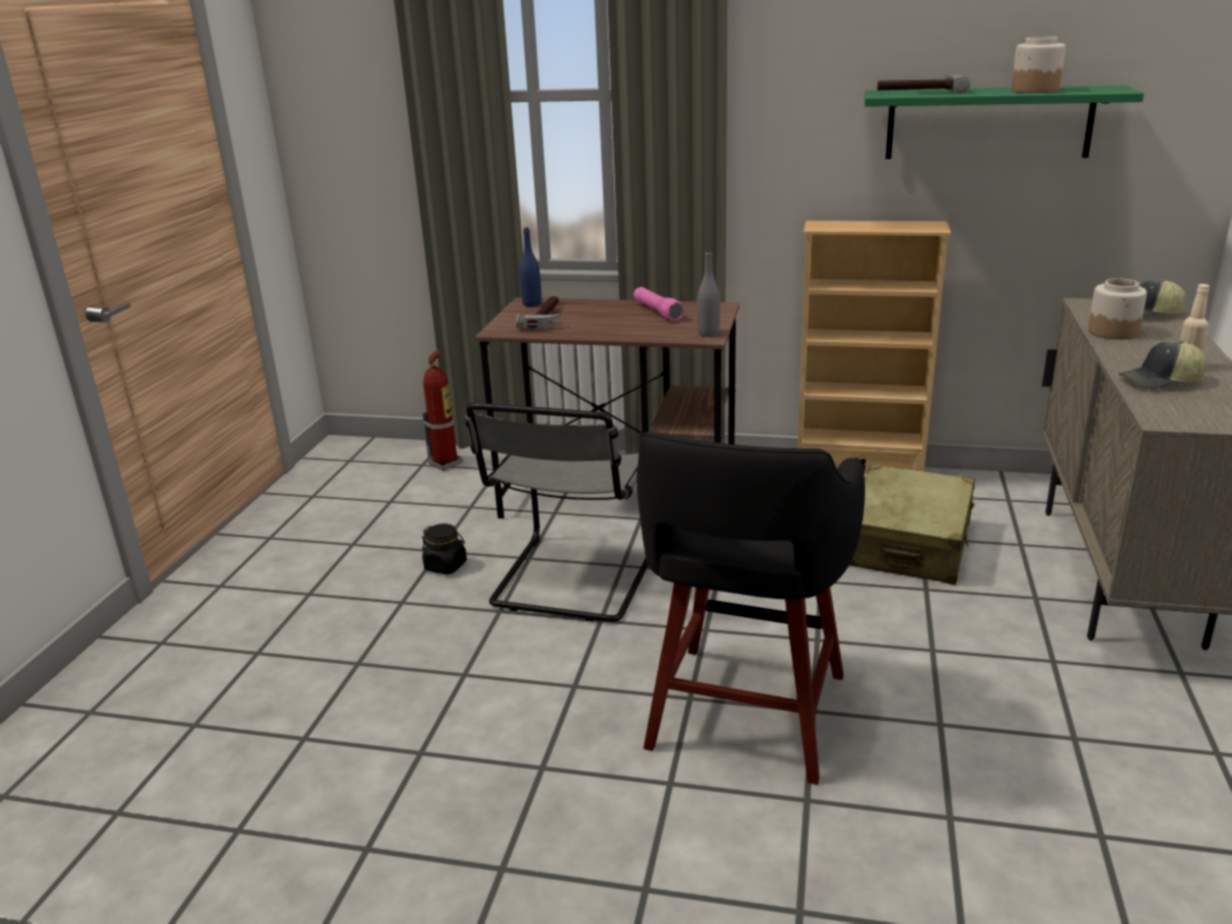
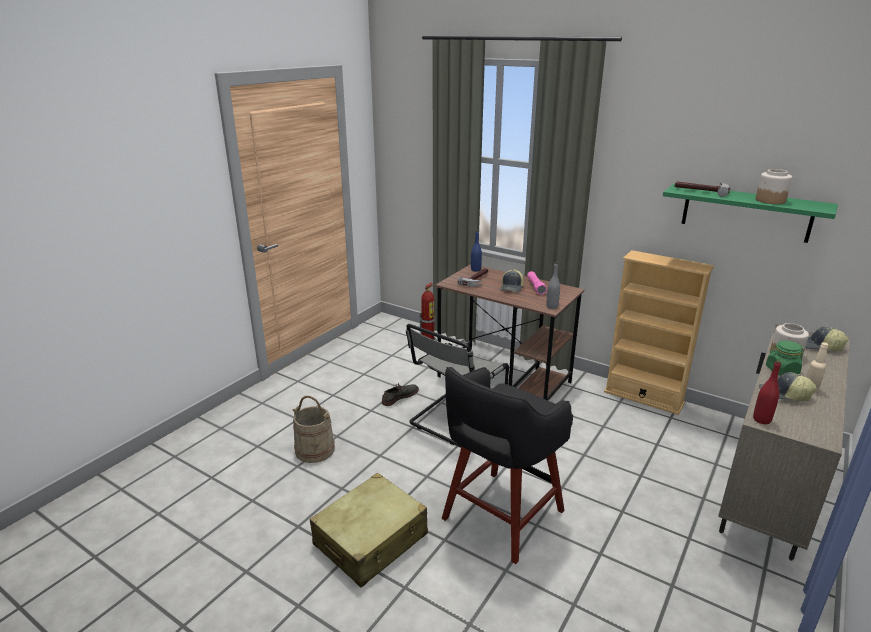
camera: 20 degrees right, 0 degrees up
(326, 699) = (315, 450): none -> beige bucket
(446, 566) = (400, 396): black jar -> grey shoe
(618, 319) = (512, 287): none -> cap
(909, 544) = (647, 446): beige suitcase -> beige suitcase (371, 540)
(1127, 352) = (781, 371): none -> green jar
(1163, 419) = (761, 420): none -> red bottle

